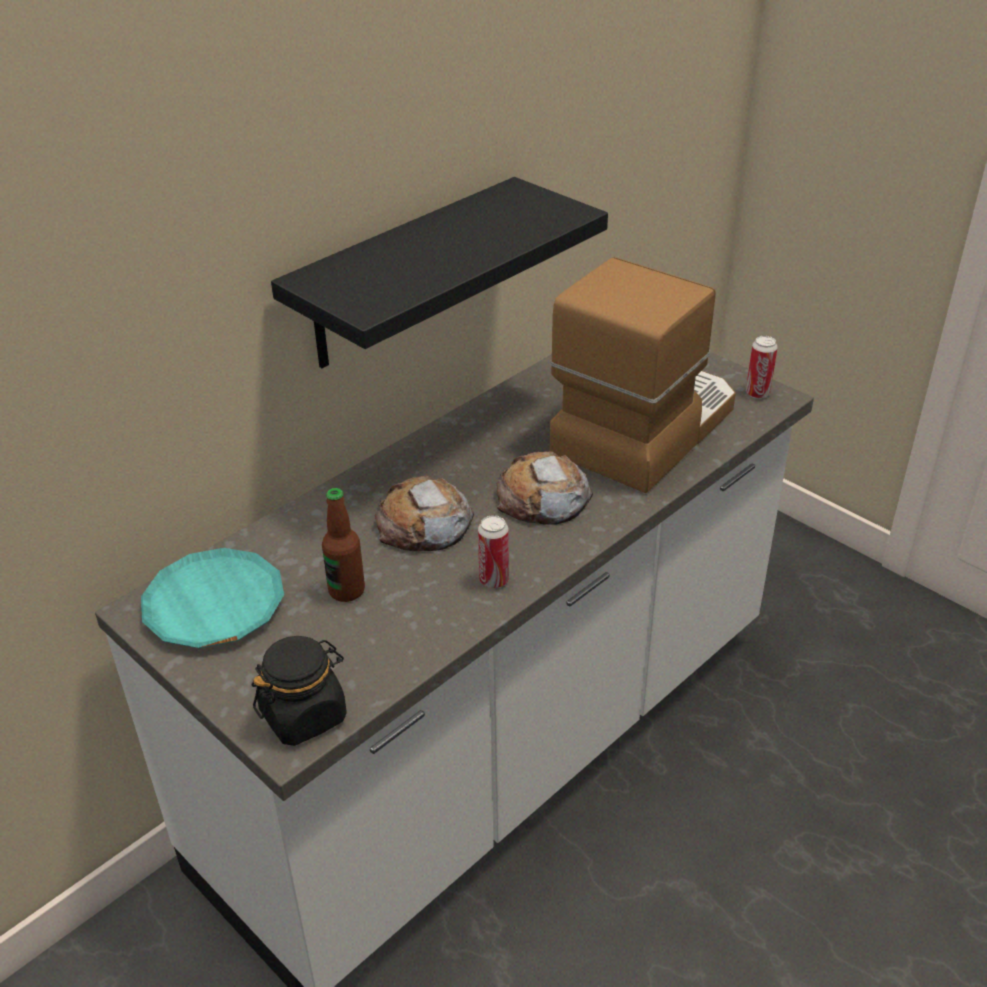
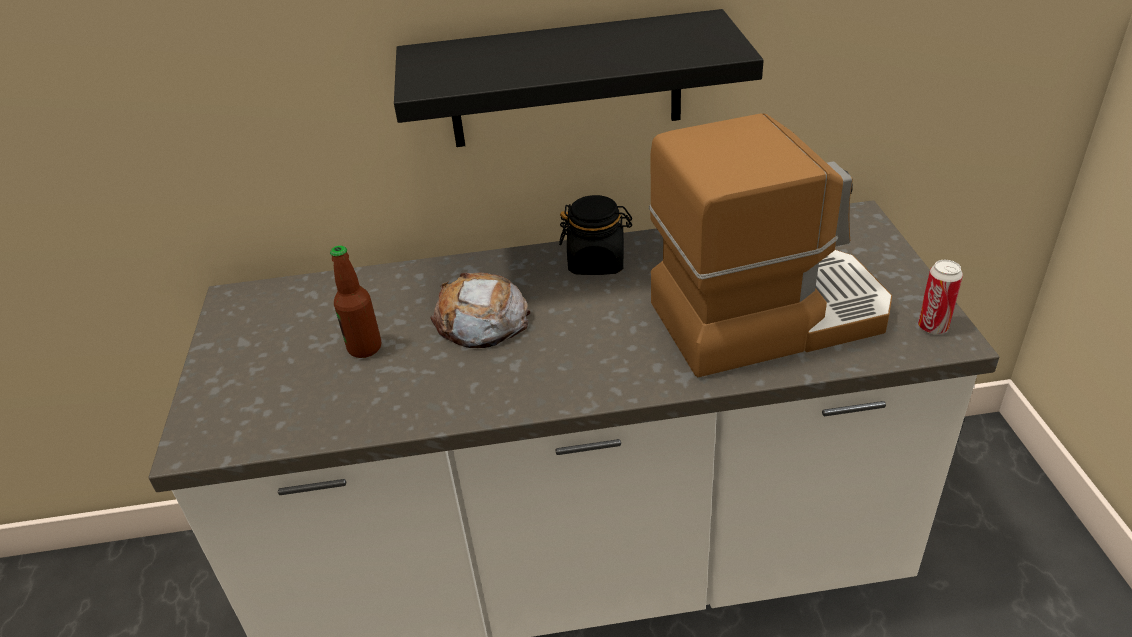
camera: 40 degrees right, 0 degrees up
(214, 605) = (274, 316): turquoise plate -> none
(304, 715) = (224, 431): black jar -> black jar (597, 262)
(494, 580) = (476, 394): can -> none
(543, 498) = (599, 341): bread -> none

